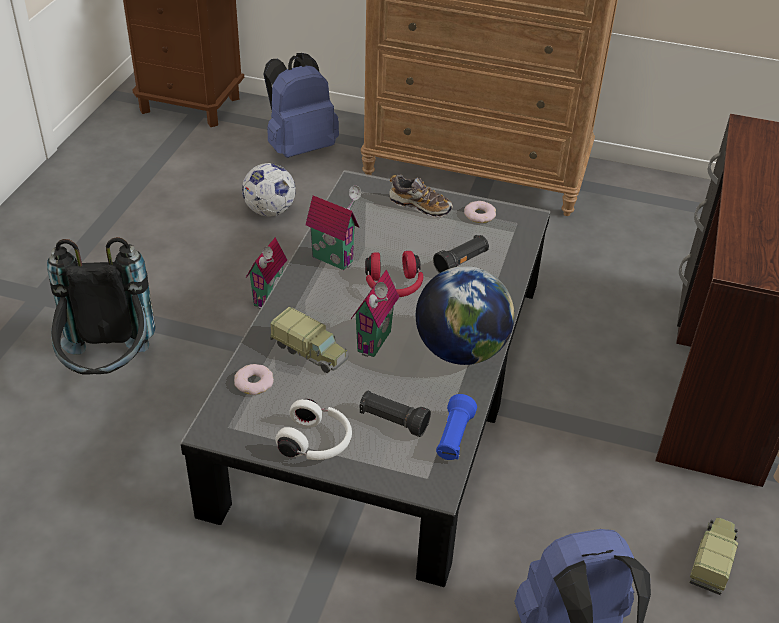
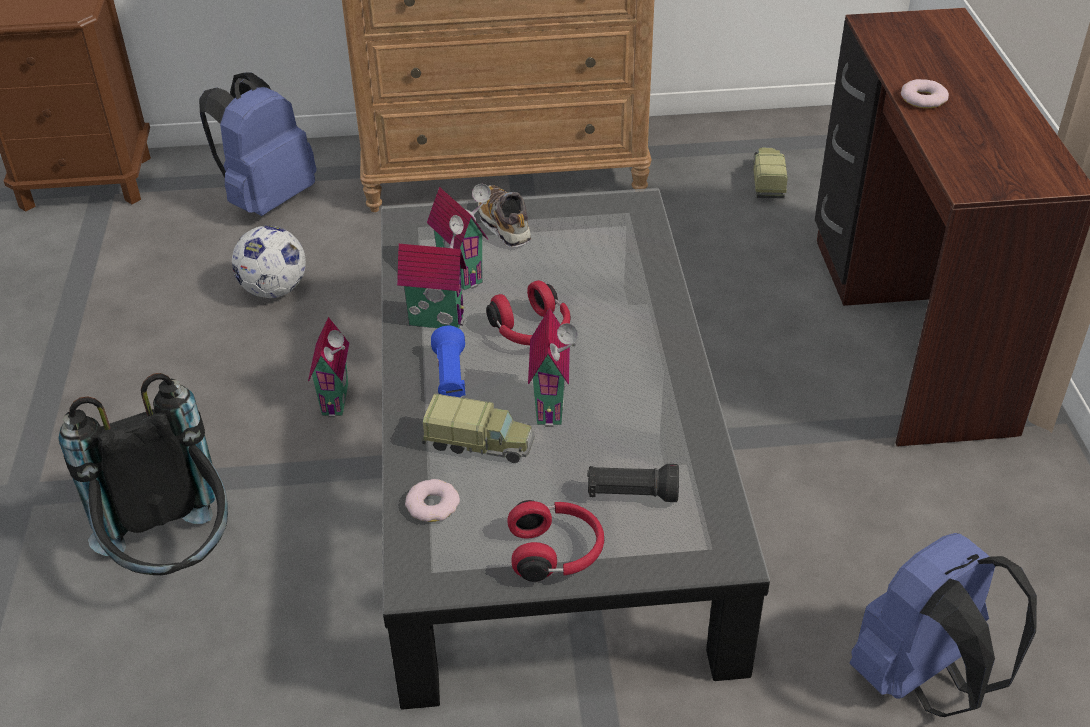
camera: 20 degrees left, 0 degrees up
(316, 443) = (557, 552): white headphones -> red headphones
(371, 232) = (463, 273): none -> toy house
(420, 206) = (504, 225): shoe -> shoe turned 120 degrees counterclockwise
(454, 437) = (714, 489): blue flashlight -> blue flashlight (450, 377)
(461, 263) = (595, 279): black flashlight -> none
(461, 350) = (659, 383): globe -> none
(479, 215) = (581, 215): donut -> donut (923, 99)
(712, 560) = (1017, 536): toy truck -> toy truck (767, 181)

